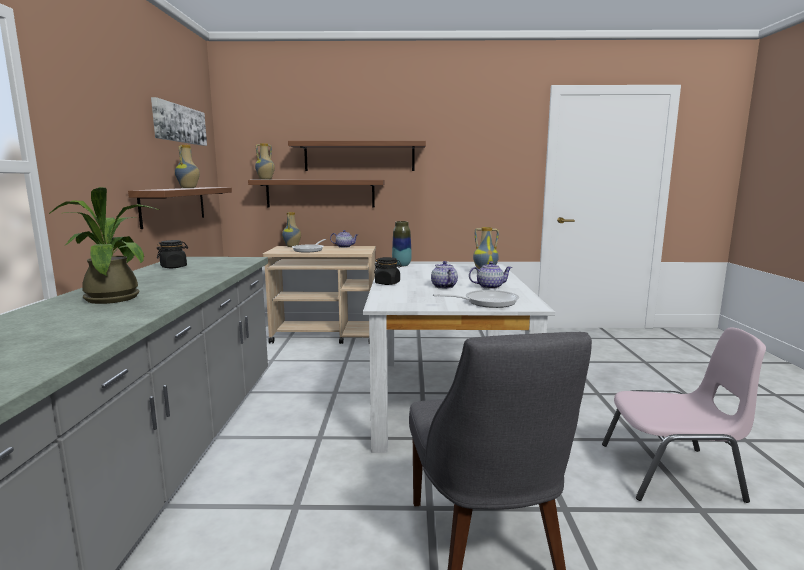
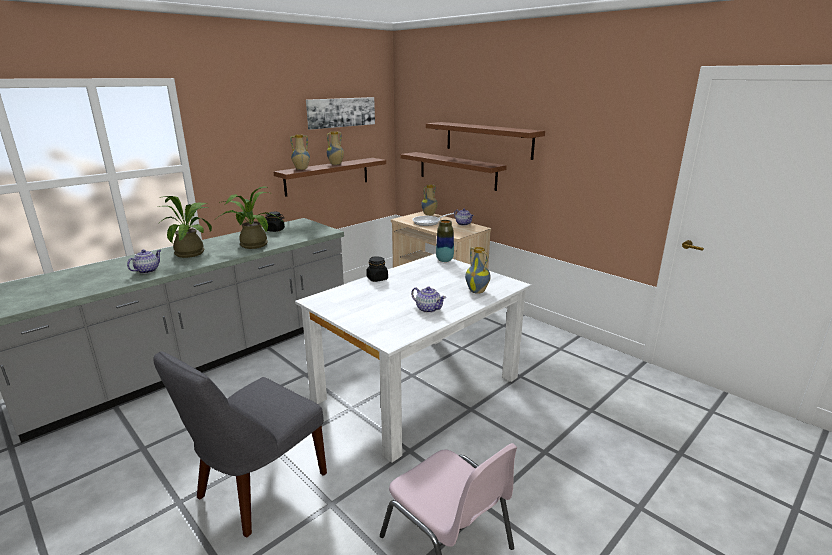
camera: 45 degrees right, 10 degrees up
(186, 278) = (251, 244): none -> potted plant
(265, 179) = (417, 153): vase -> vase (301, 169)
(443, 286) = (399, 296): teapot -> teapot (147, 270)
(486, 302) = (374, 324): frying pan -> none

